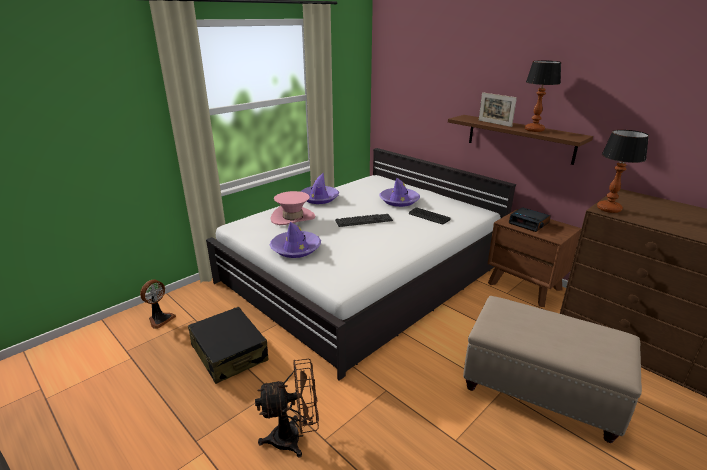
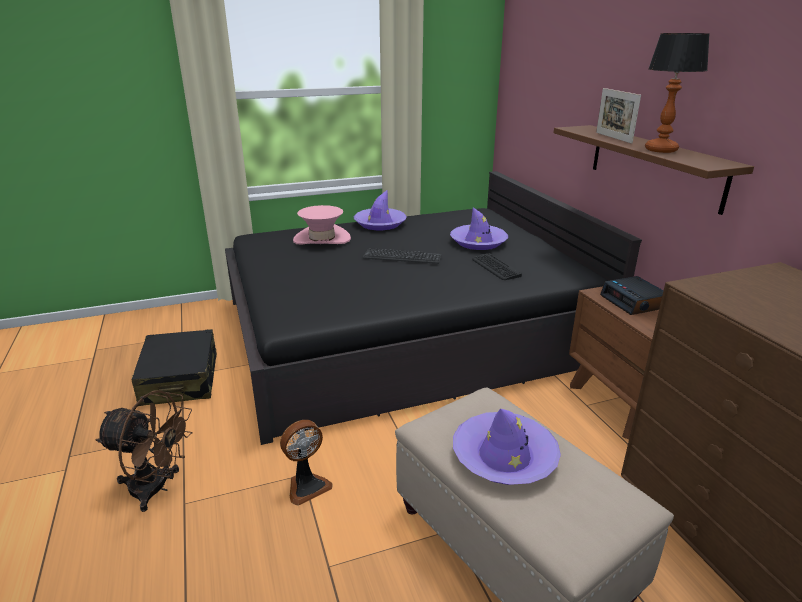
camera: 25 degrees right, 0 degrees up
(160, 319) = (151, 327): fan -> fan (307, 486)
(295, 249) = (285, 272): purple hat -> purple hat (504, 456)
(363, 273) = (407, 331): white bed -> black bed
(609, 209) = (710, 288): table lamp -> none

